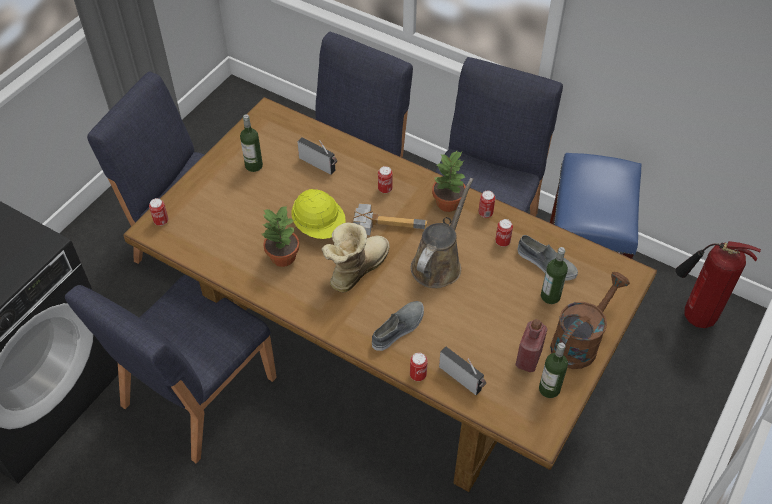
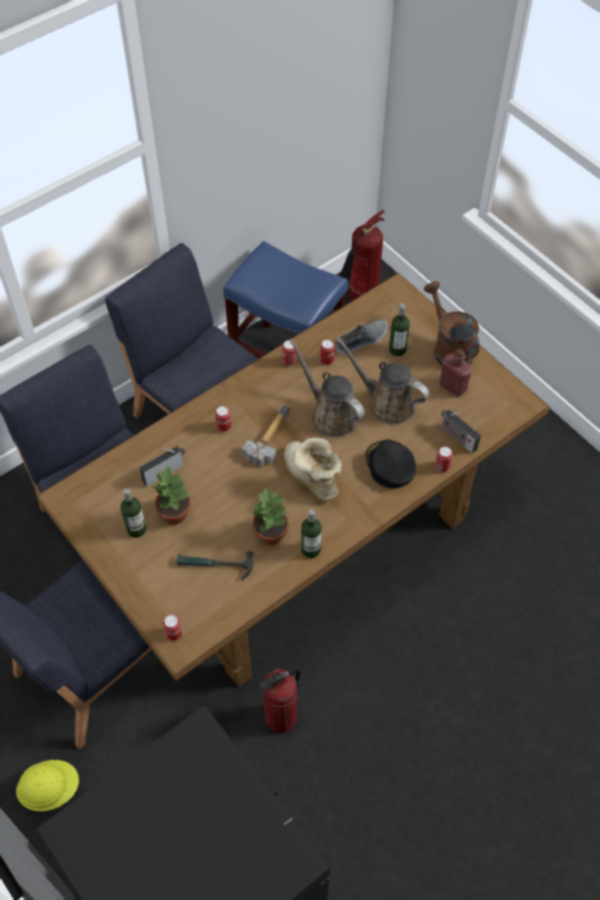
camera: 70 degrees left, 5 degrees up
(197, 392) = (281, 718): blue chair -> fire extinguisher
(236, 228) = (215, 566): none -> hammer
(319, 226) = (246, 493): yellow hard hat -> yellow hard hat (50, 789)
(398, 328) = (389, 466): grey shoe -> black cap
(448, 203) = (264, 384): potted plant -> potted plant (175, 513)
(462, 379) = (457, 437): radio -> radio turned 105 degrees counterclockwise
(476, 305) = (387, 402): none -> brown watering can
(549, 389) = (485, 383): bottle -> bottle (310, 549)

